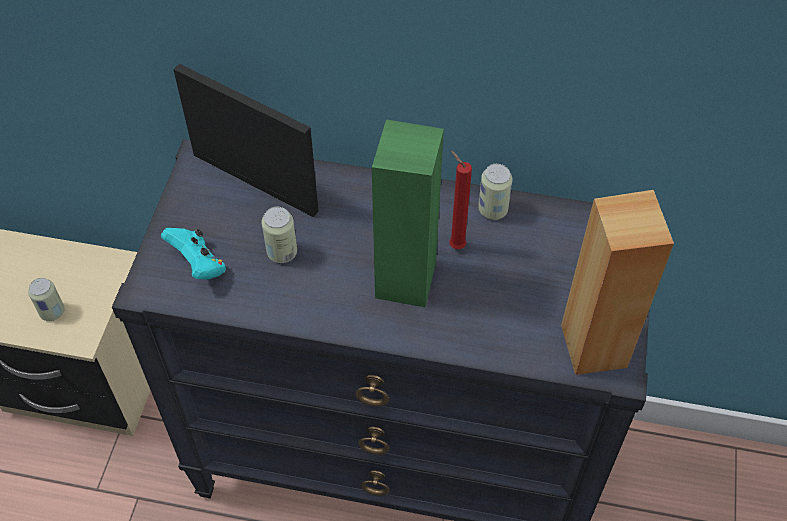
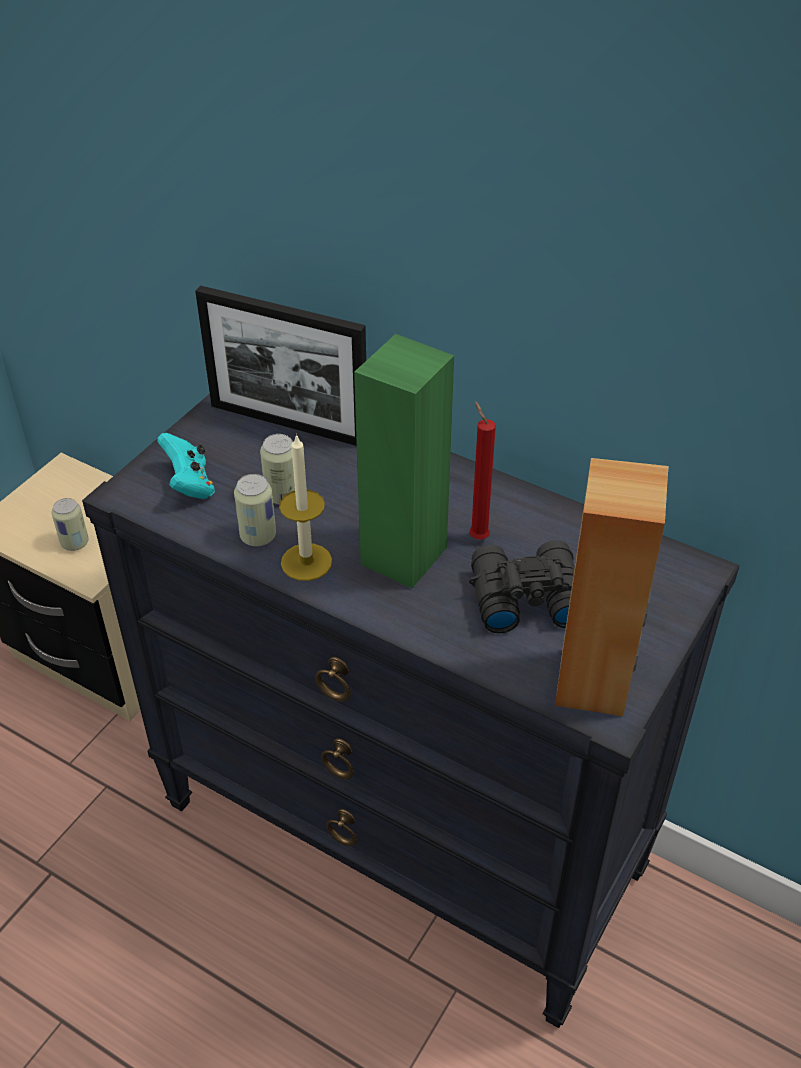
camera: 20 degrees right, 10 degrees down
(254, 182) = (288, 423): picture frame -> picture frame turned 150 degrees clockwise
(330, 309) = (306, 562): none -> candle
(492, 210) = (538, 513): can -> can (258, 536)
(513, 288) = (523, 596): none -> black binoculars

